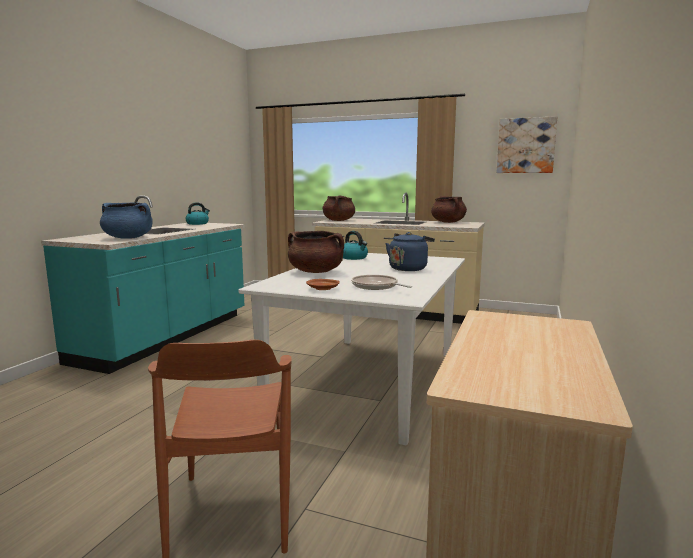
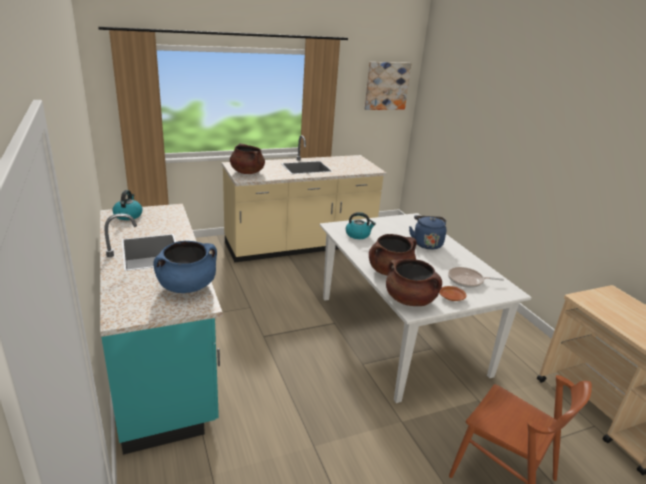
camera: 45 degrees left, 15 degrees up
(448, 222) = (339, 160): brown cooking pot -> brown cooking pot (410, 300)

